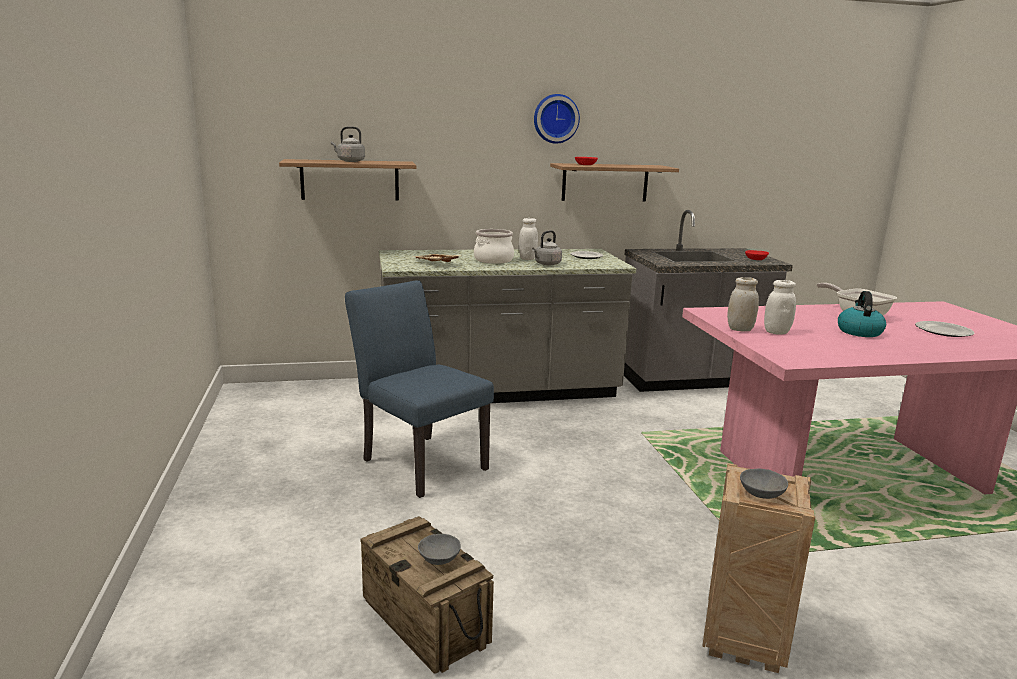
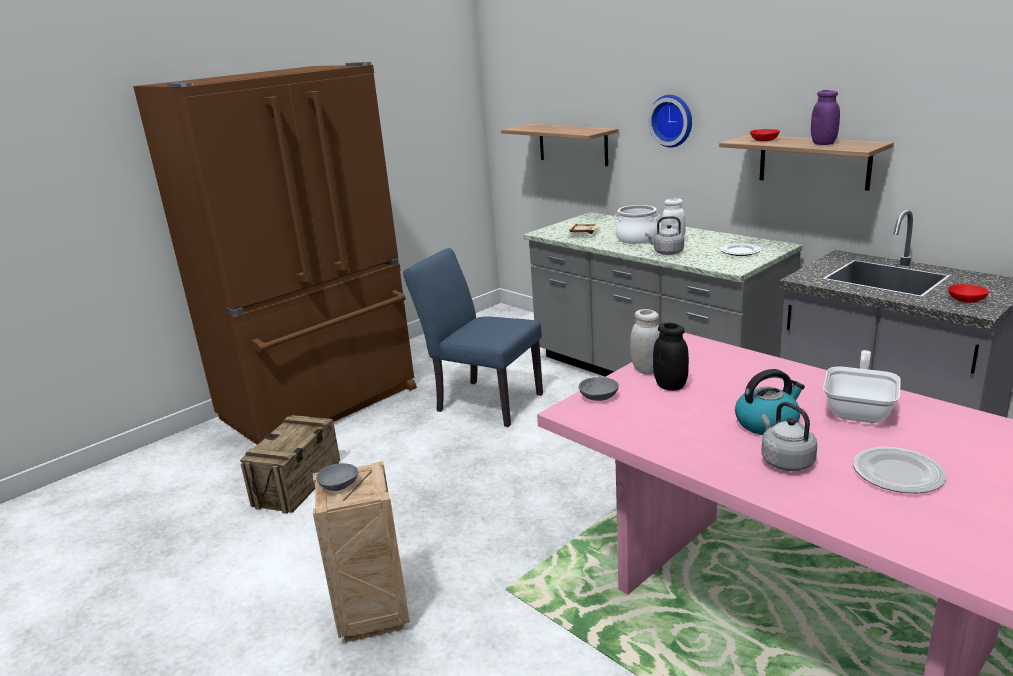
camera: 60 degrees right, 5 degrees up
(246, 547) = (322, 404): none -> brown fridge
(349, 161) = (559, 128): grey kettle -> grey kettle (785, 461)
(419, 461) = (482, 401): blue chair -> blue chair turned 75 degrees counterclockwise
(440, 558) = (287, 443): grey bowl -> grey bowl (598, 397)
(555, 118) = (753, 81): wall clock -> wall clock (672, 120)
(631, 165) = (823, 143): none -> purple jar
(776, 332) = (670, 386): white jar -> black jar

